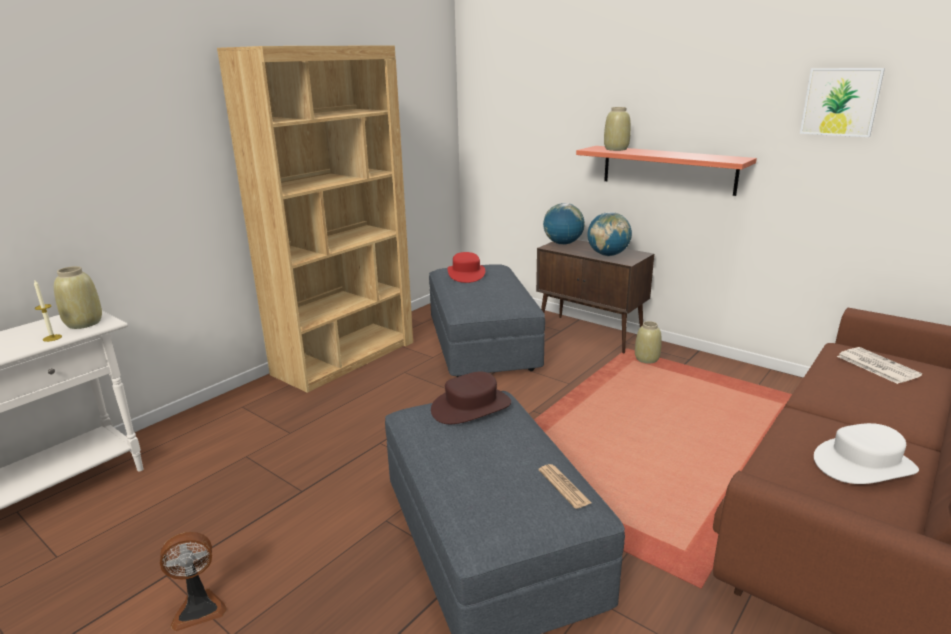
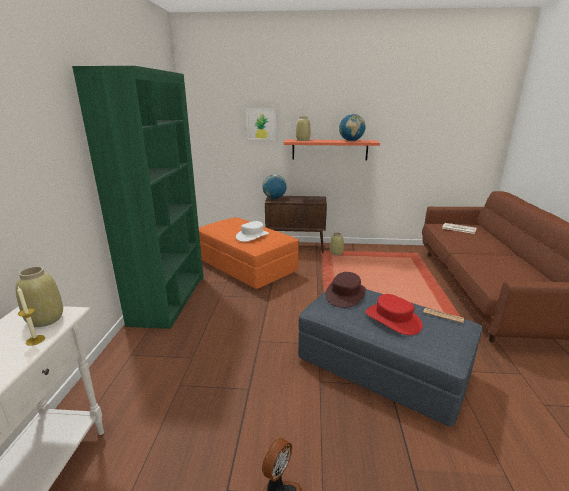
camera: 35 degrees left, 0 degrees up
(345, 357) = (169, 298): brown bookcase -> green bookcase
(466, 274) = (226, 226): red hat -> red hat (393, 319)
(482, 344) = (246, 267): grey ottoman -> orange ottoman
(608, 255) = (306, 200): globe -> globe (351, 141)
(840, 102) = (413, 110): picture -> picture (261, 124)
(863, 464) = (512, 266): white hat -> white hat (252, 236)

